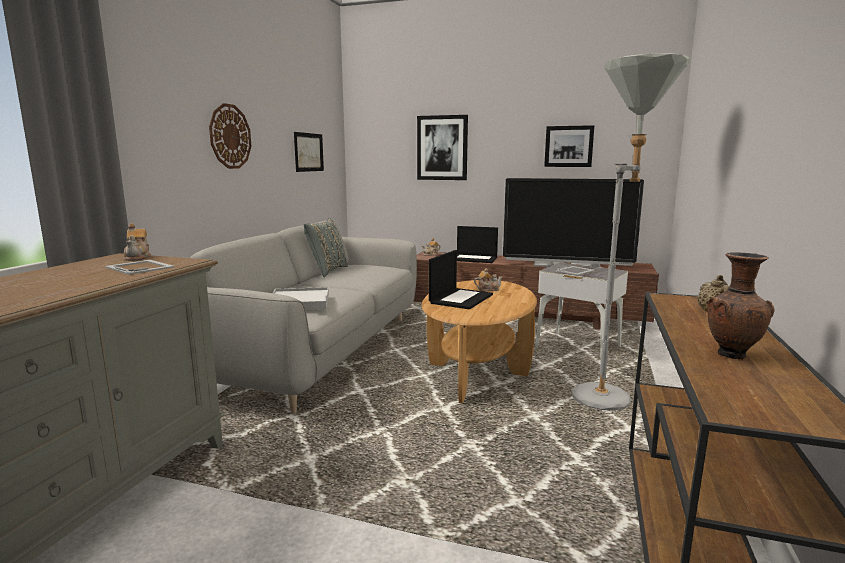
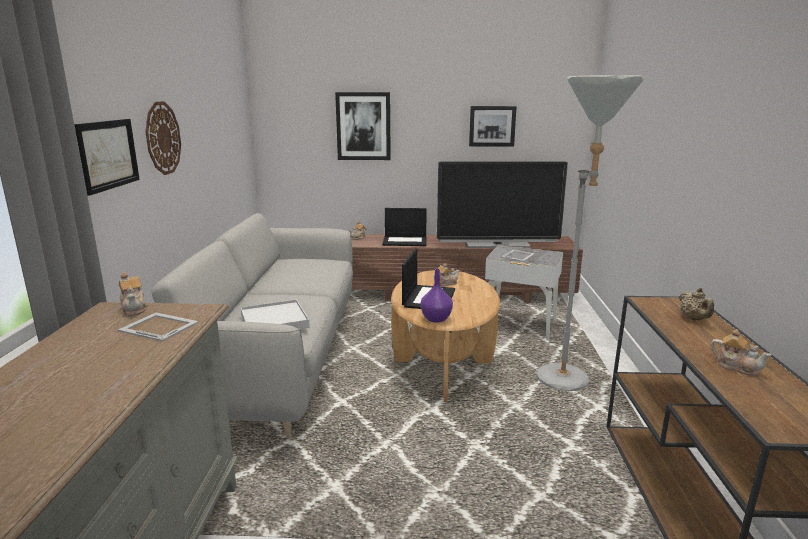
camera: 15 degrees left, 5 degrees up
(308, 152) = (225, 138): picture -> picture (108, 154)
(327, 271) = (267, 272): grey pillow -> none
(454, 314) = (435, 319): none -> purple vase
(732, 355) = (737, 367): brown vase -> teapot

